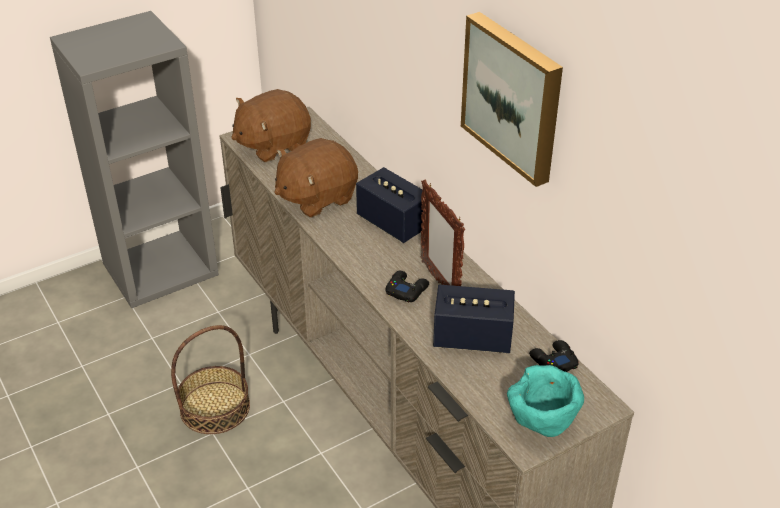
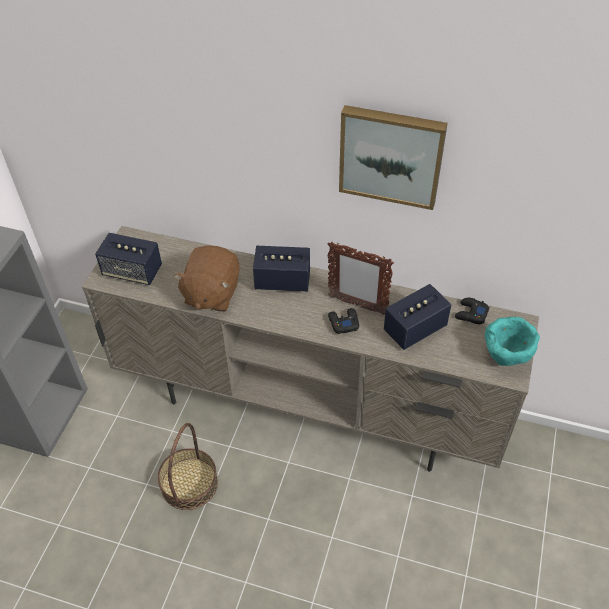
camera: 40 degrees left, 10 degrees up
(272, 145) = (132, 271): brown plush toy -> speaker

